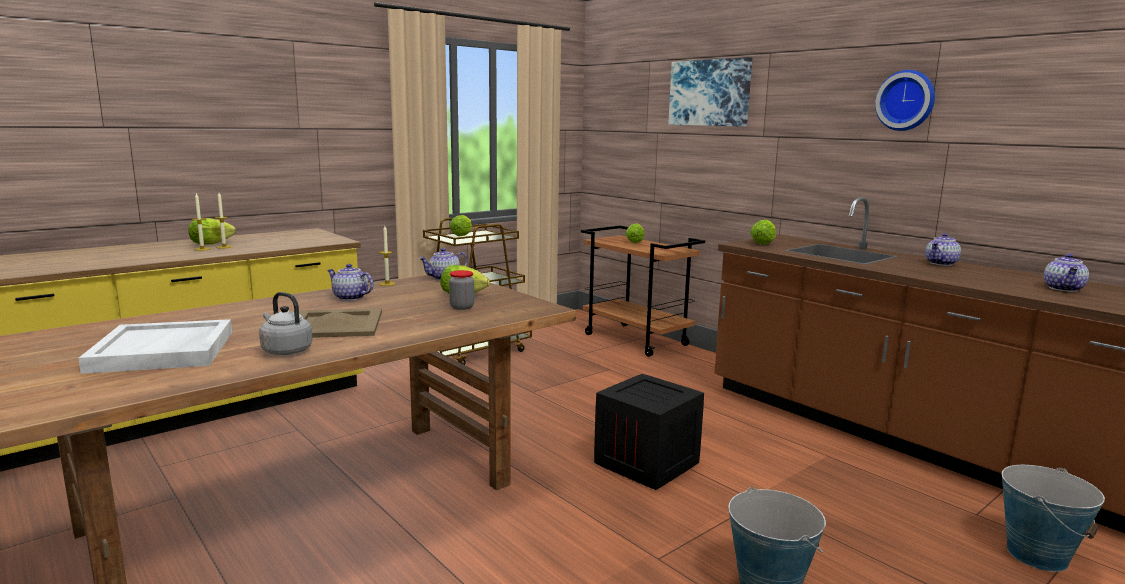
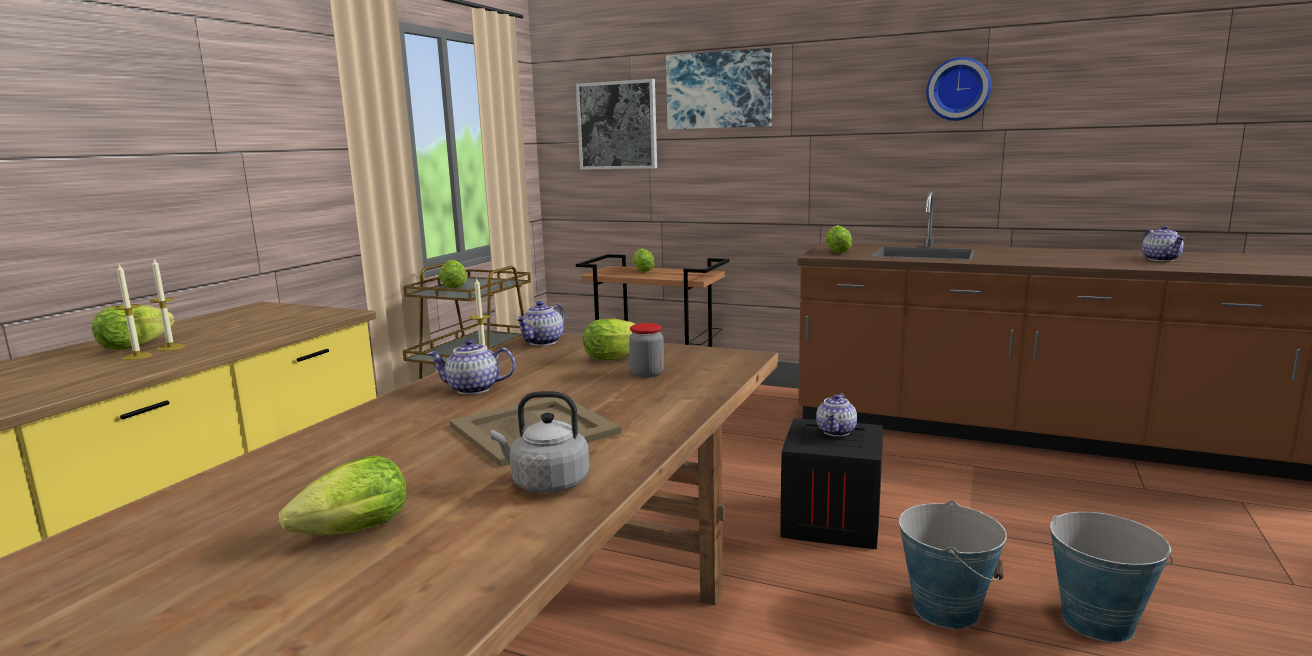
camera: 25 degrees left, 0 degrees up
(164, 351) = (348, 534): white tray -> lettuce
(636, 119) = (617, 125): none -> picture
(941, 264) = (1024, 251): teapot -> teapot (837, 432)
(1037, 555) = (1226, 512): bucket -> bucket (945, 609)

